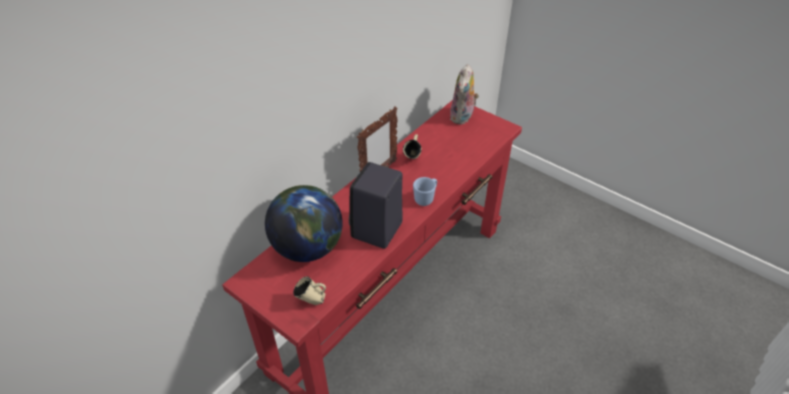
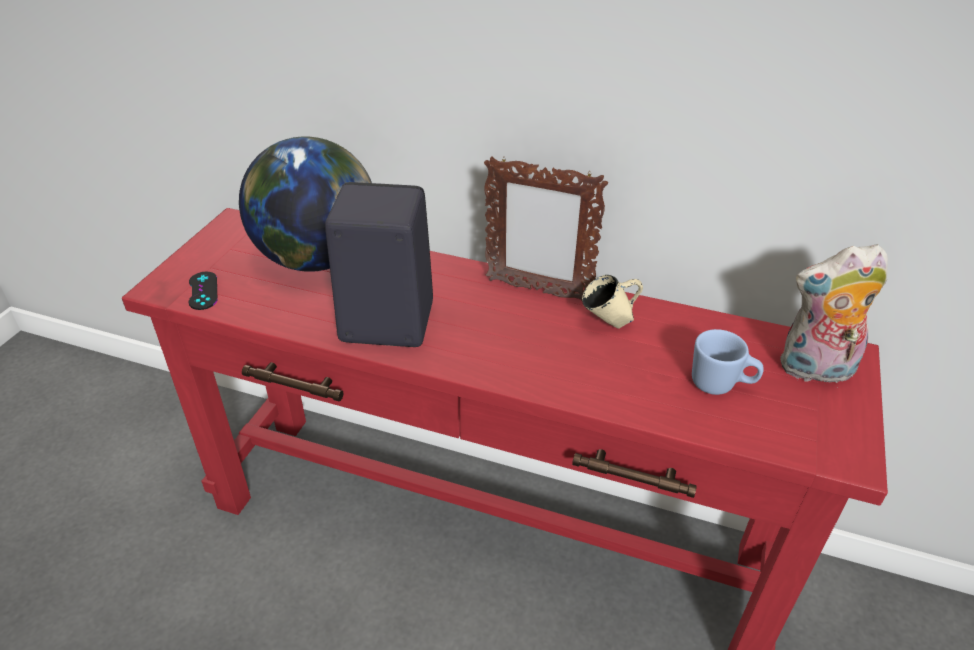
camera: 70 degrees right, 5 degrees down
(311, 301) = (203, 291): beige mug -> black game controller
(426, 198) = (503, 367): blue mug -> blue mug (720, 385)

